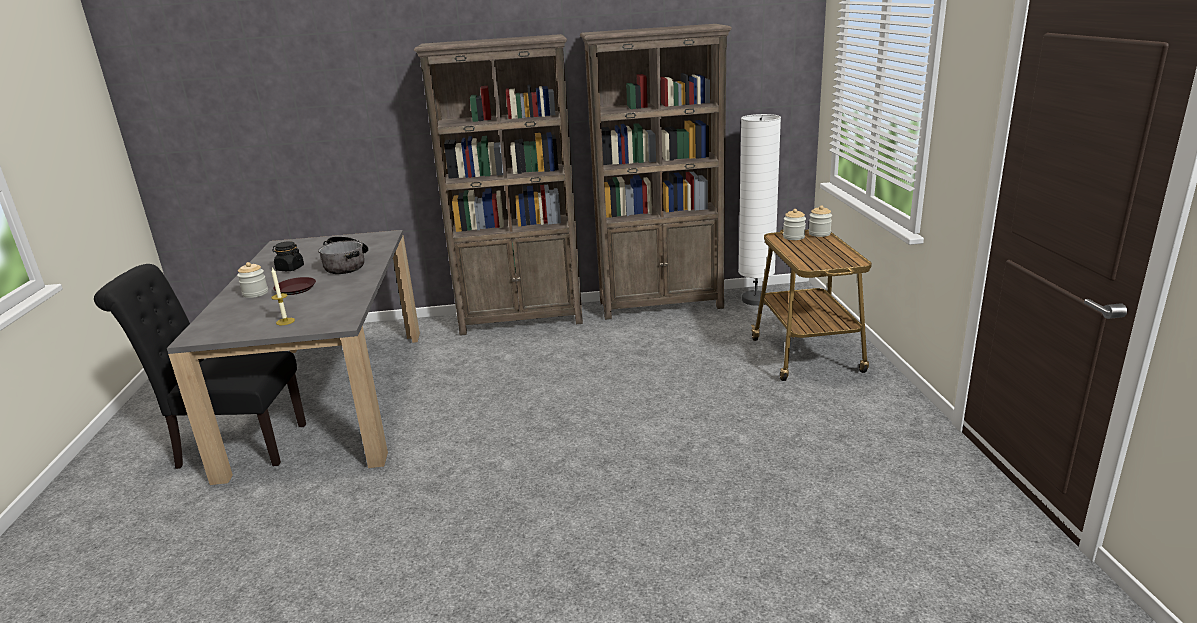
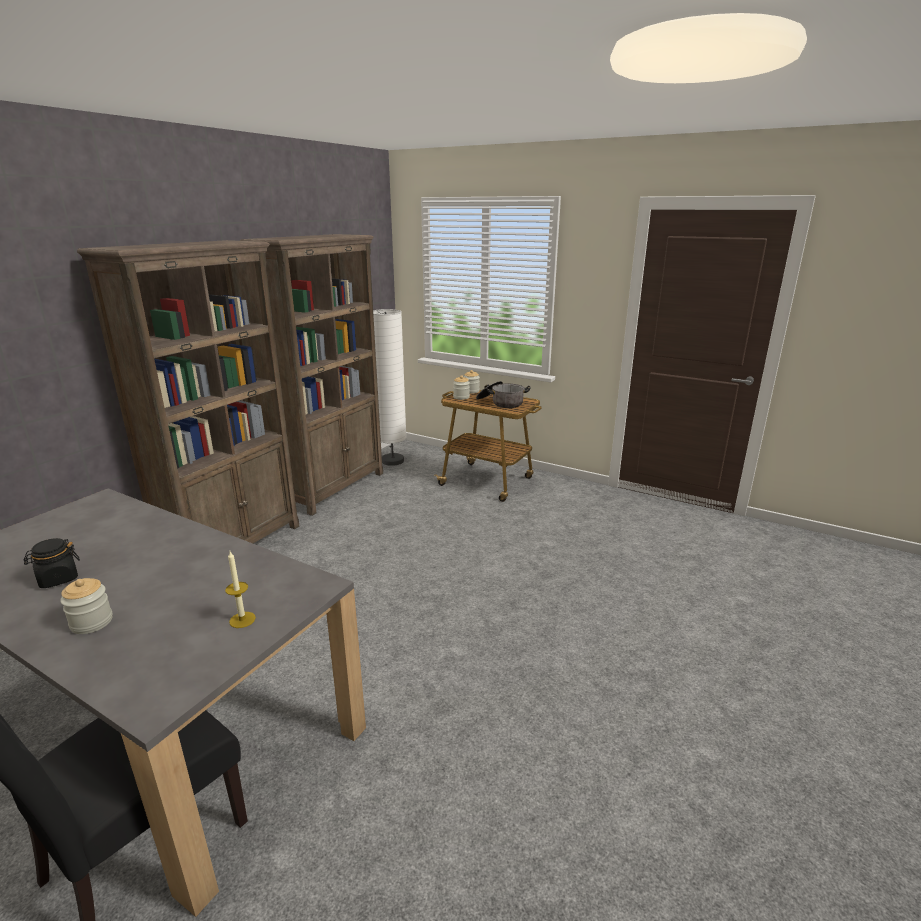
camera: 55 degrees left, 0 degrees up
(296, 289) = (147, 590): brown plate -> none
(347, 265) = (142, 541): cooking pot -> cooking pot (501, 403)

